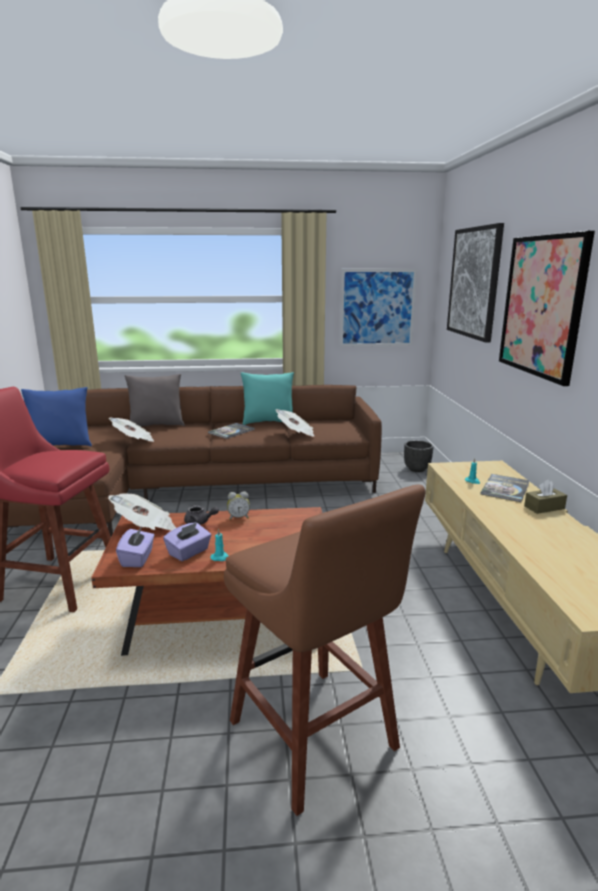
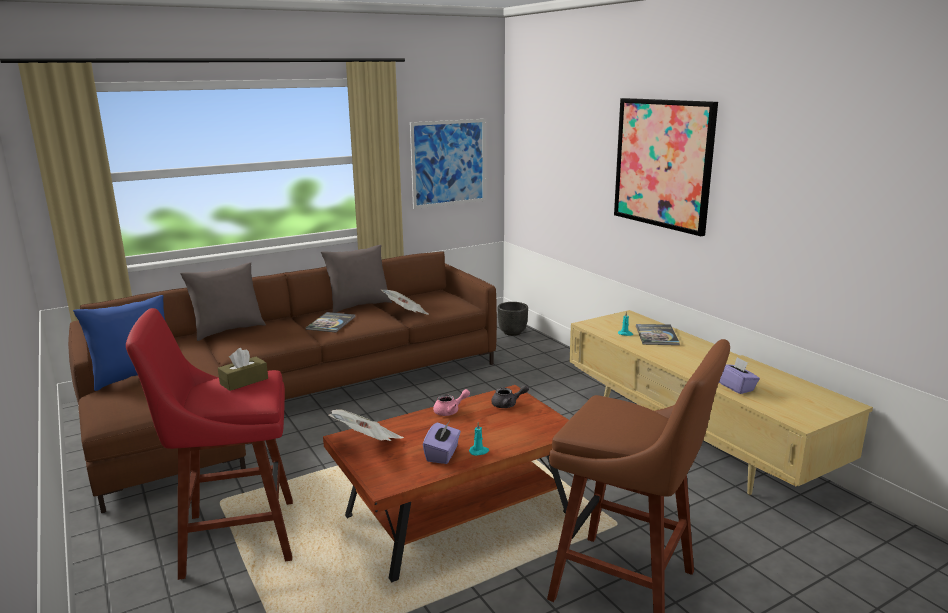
camera: 25 degrees left, 0 degrees up
(134, 440) = (224, 353): newspaper -> none
(137, 558) = (399, 473): purple tissue box -> purple tissue box (736, 387)
(200, 522) = (417, 424): grey teapot -> grey teapot (508, 404)
(238, 517) = (450, 411): alarm clock -> pink teapot
(268, 422) = (359, 306): turquoise pillow -> grey pillow
(474, 282) = (565, 136): picture -> none
(544, 507) = (700, 346): brown tissue box -> brown tissue box (244, 381)

